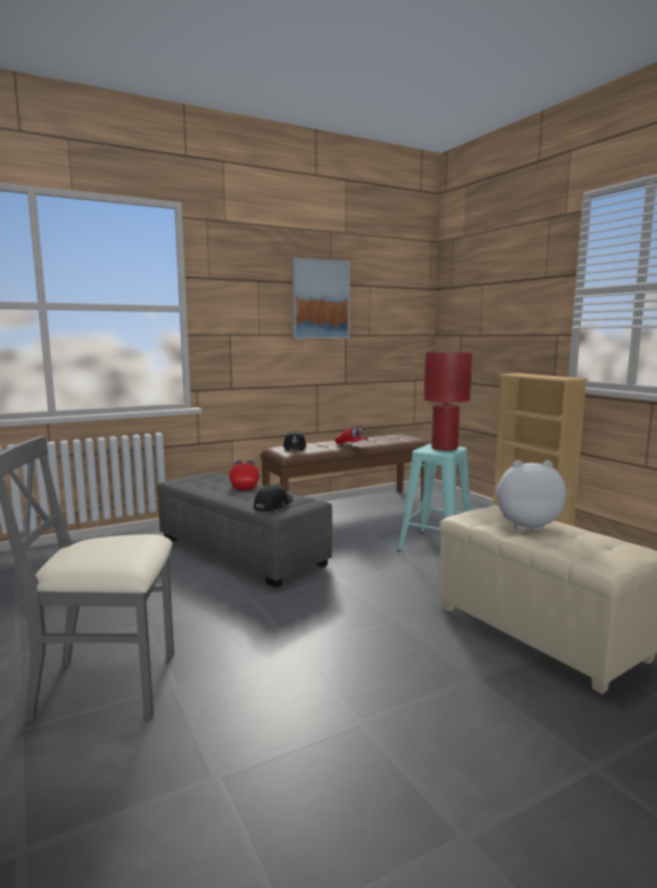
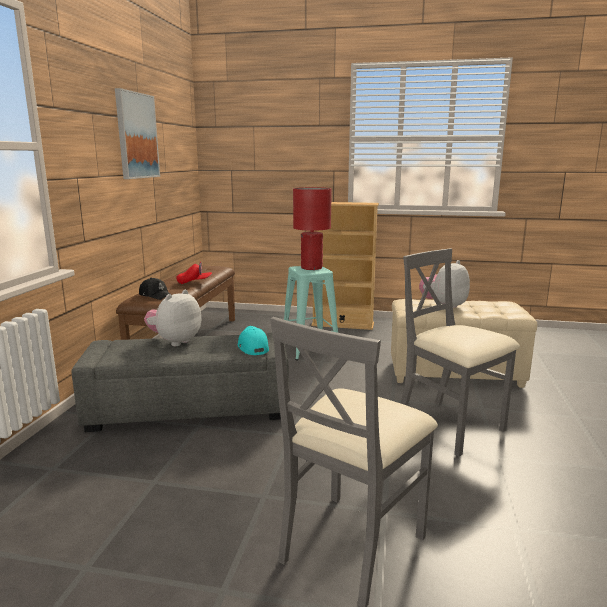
camera: 50 degrees left, 5 degrees up
(244, 485) = (175, 341): red cap -> plush toy
(273, 505) = (252, 347): black cap -> turquoise cap
(391, 671) = (450, 426): none -> grey chair

